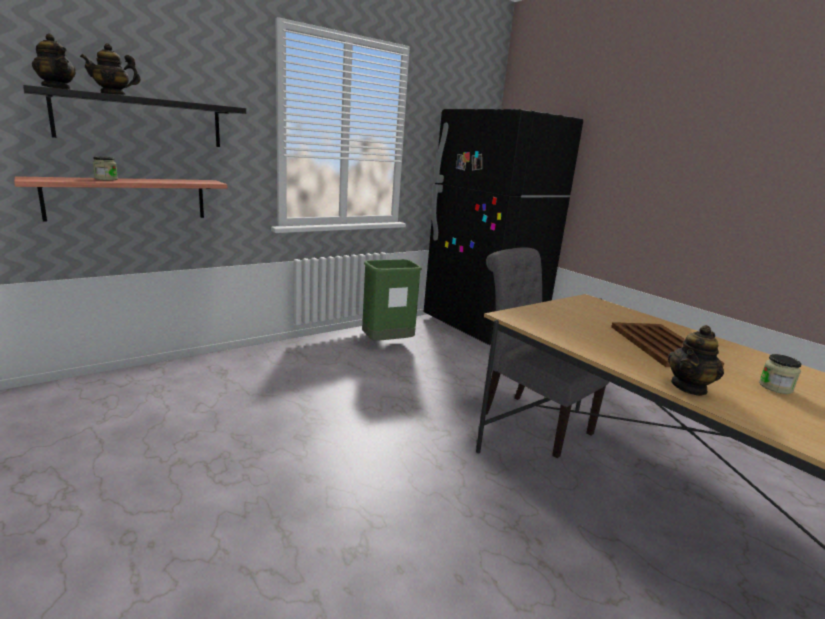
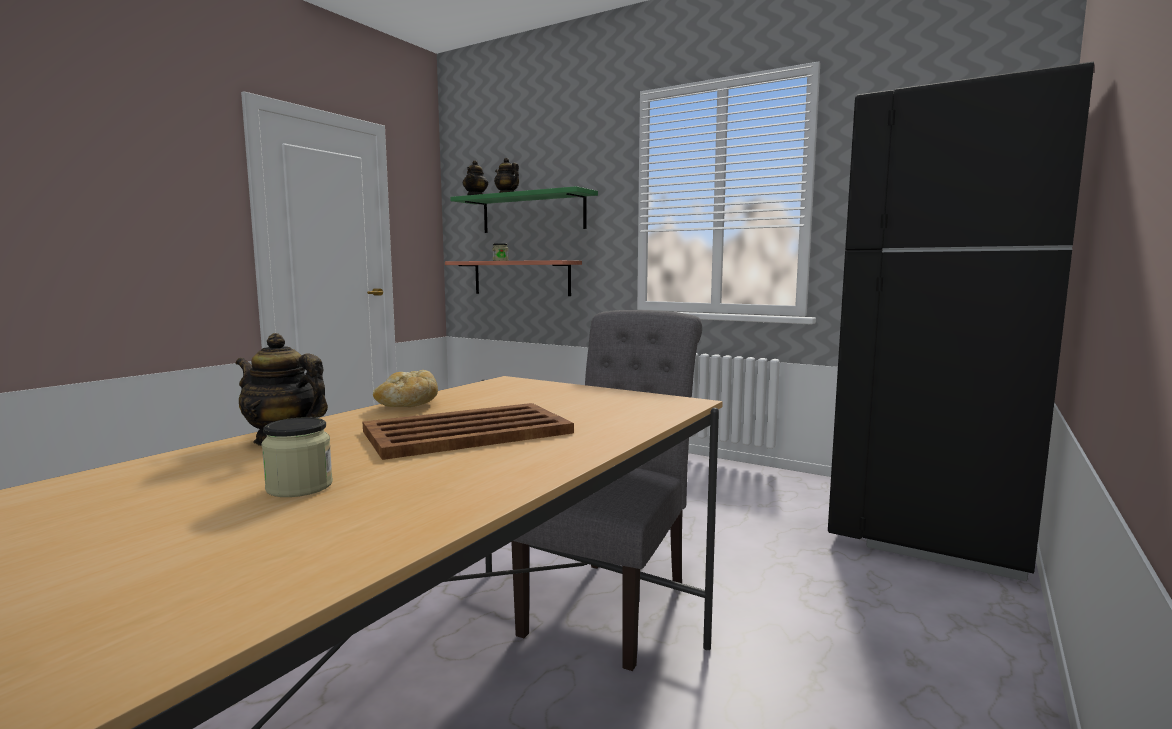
camera: 70 degrees right, 10 degrees down
(141, 120) = (533, 213): black shelf -> green shelf
(387, 344) = (717, 483): green trash can -> none
(592, 349) = (408, 406): none -> bread

